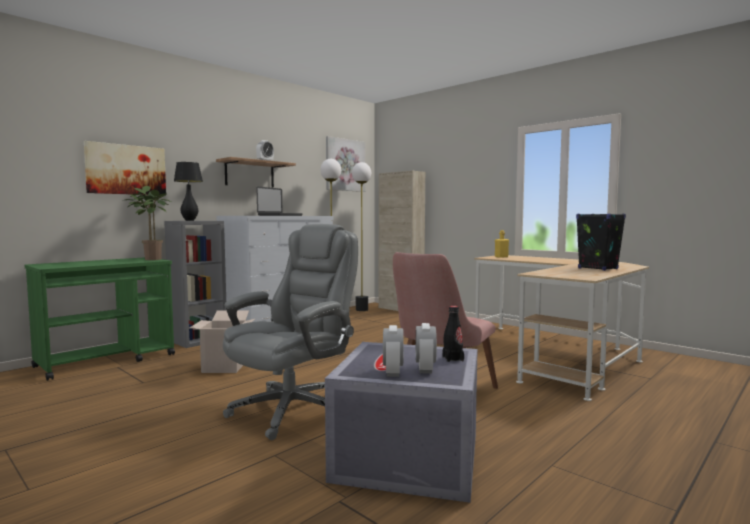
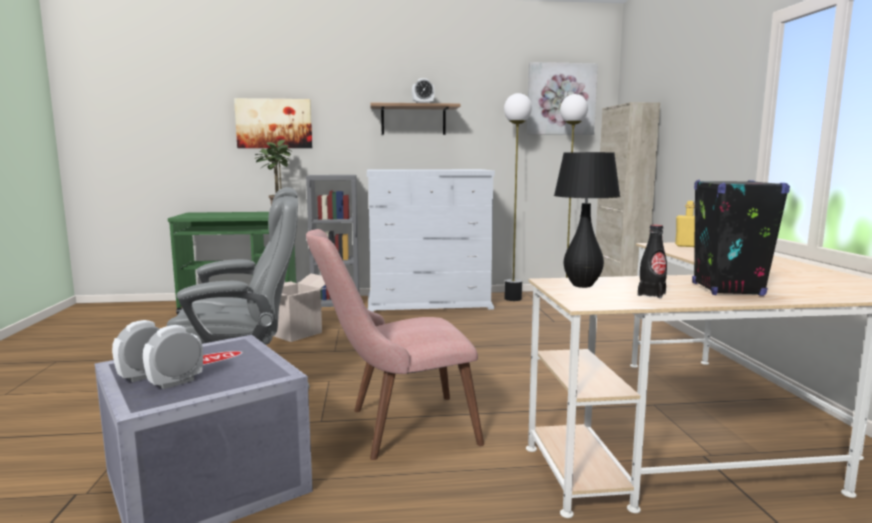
camera: 40 degrees right, 5 degrees up
(189, 220) = (327, 175): black table lamp -> black table lamp (582, 285)
(280, 215) = (432, 169): laptop -> none
(453, 359) = (238, 380): black bottle -> black bottle (651, 294)

